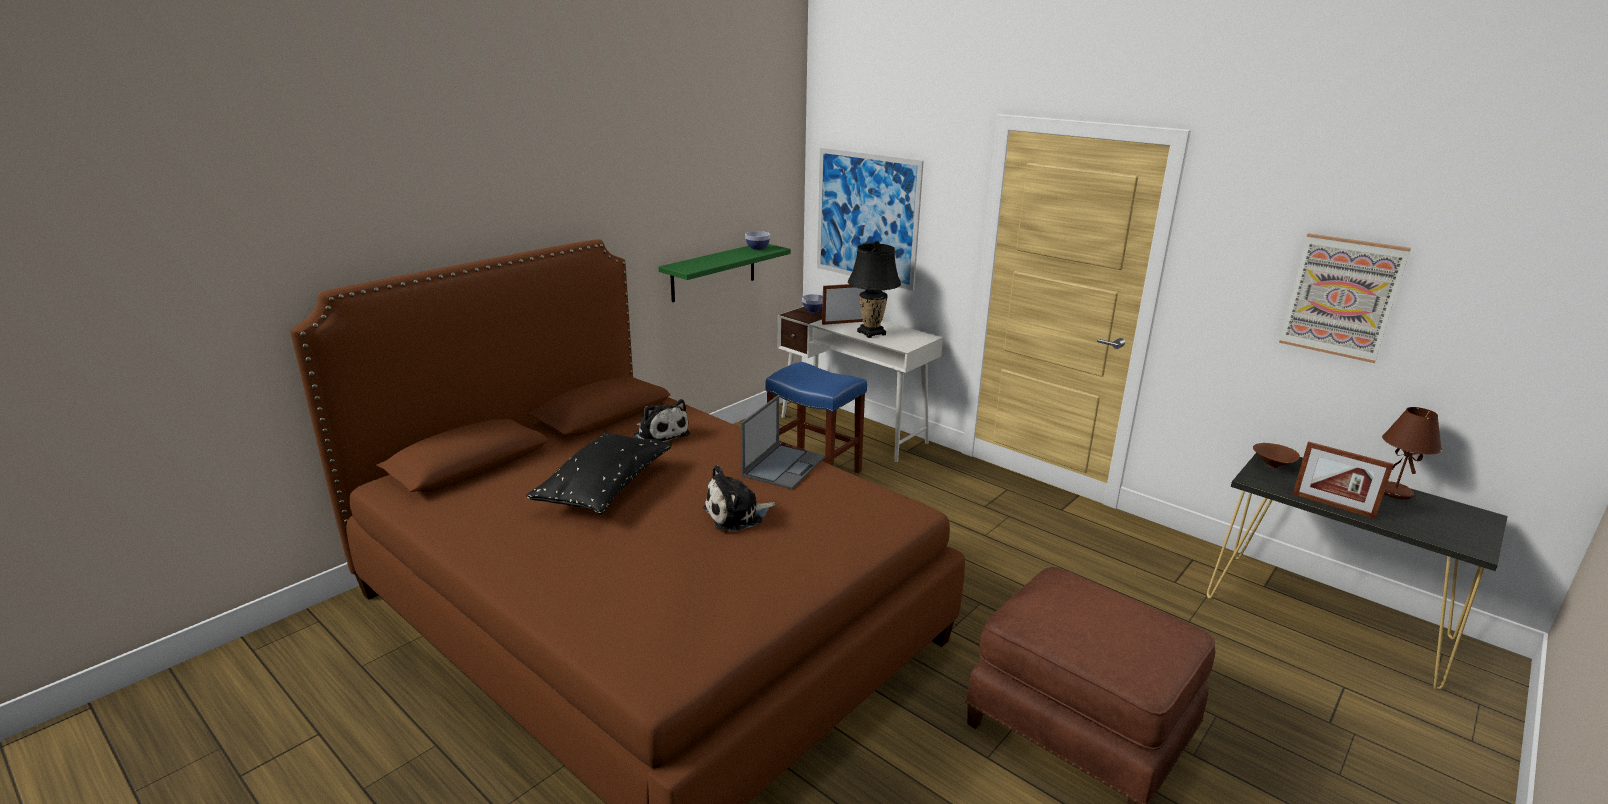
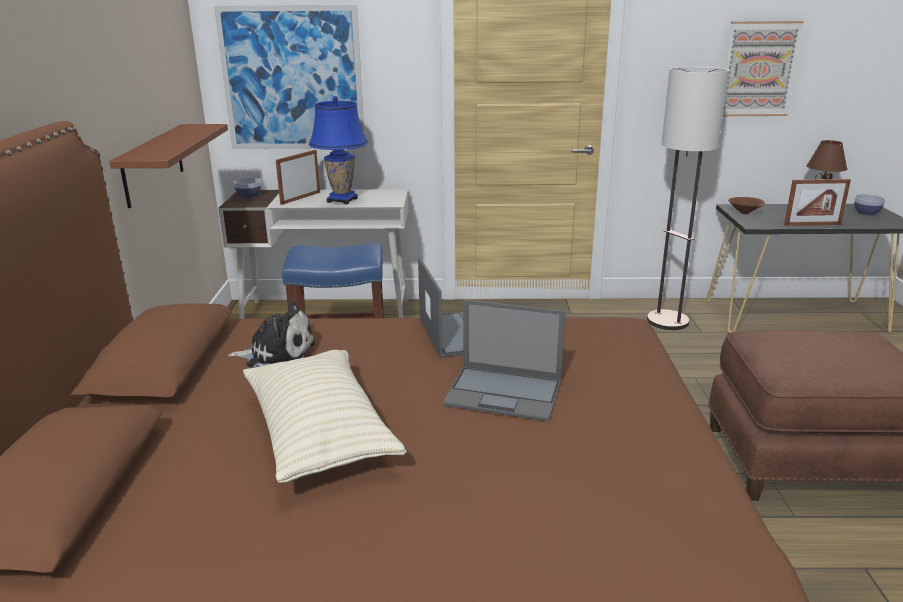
camera: 40 degrees left, 0 degrees up
(605, 488) = (319, 434): black pillow -> beige pillow
(713, 272) = (153, 164): green shelf -> brown shelf
(737, 515) = (505, 393): plush toy -> laptop
(757, 248) = (191, 128): bowl -> bowl (866, 213)
(871, 333) = (342, 200): black table lamp -> blue table lamp
(1154, 557) = (668, 321): none -> floor lamp

